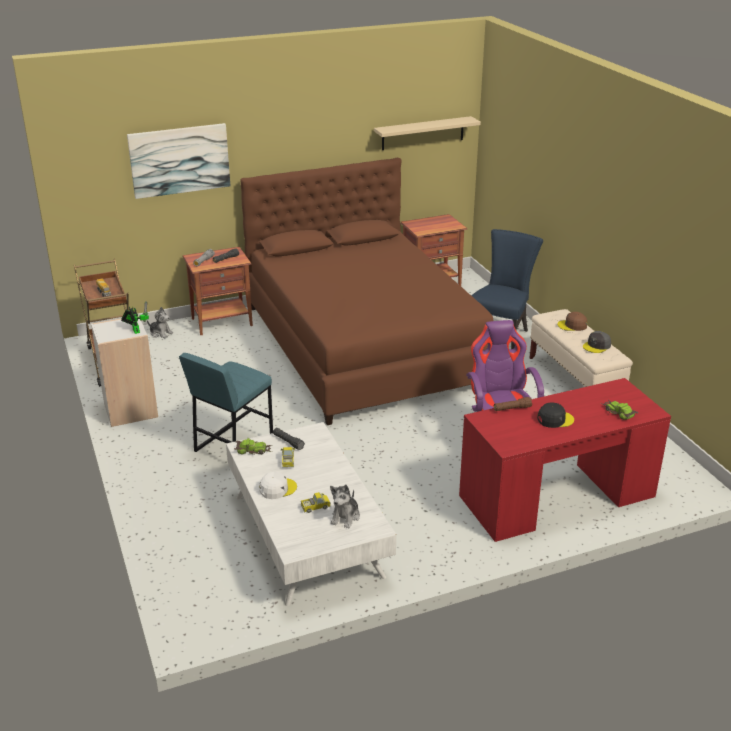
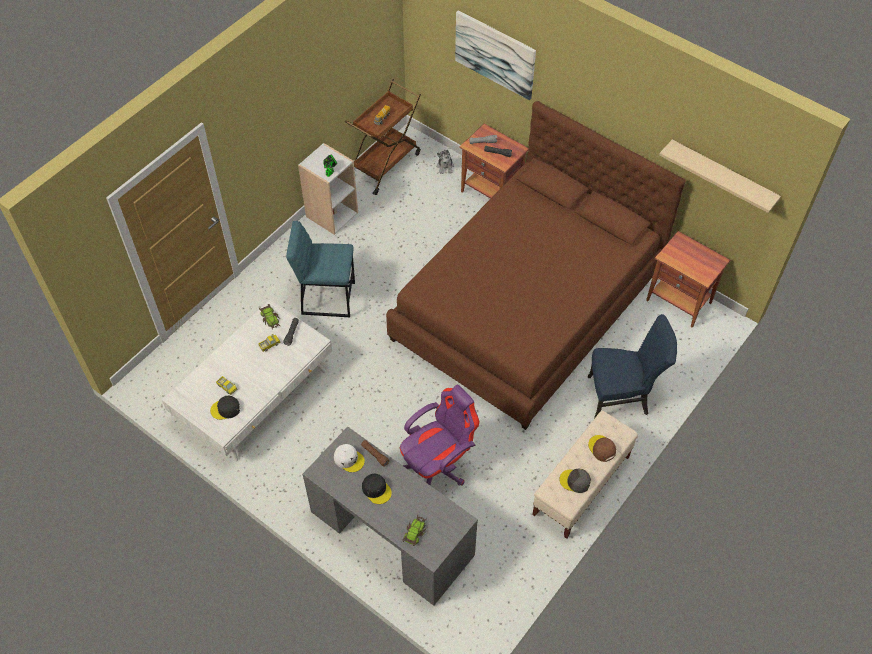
camera: 60 degrees right, 25 degrees up
(277, 489) = (235, 356): white cap -> white cap (349, 459)
(345, 517) = (226, 409): plush toy -> black cap
(556, 496) = (392, 532): red desk -> grey desk

